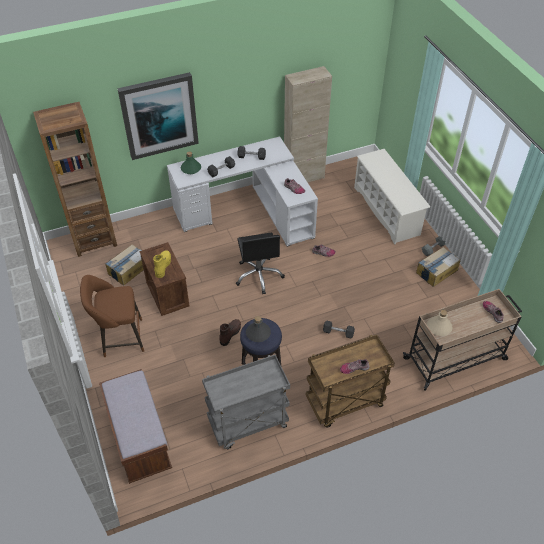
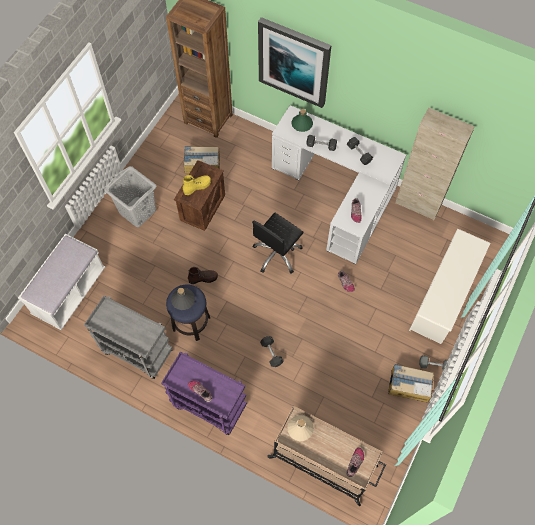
camera: 50 degrees right, 15 degrees up
(120, 338) = (137, 211): brown stool -> grey laundry basket
(139, 439) = (69, 292): brown bench -> white bench
(344, 403) = (208, 405): brown cart -> purple cart

